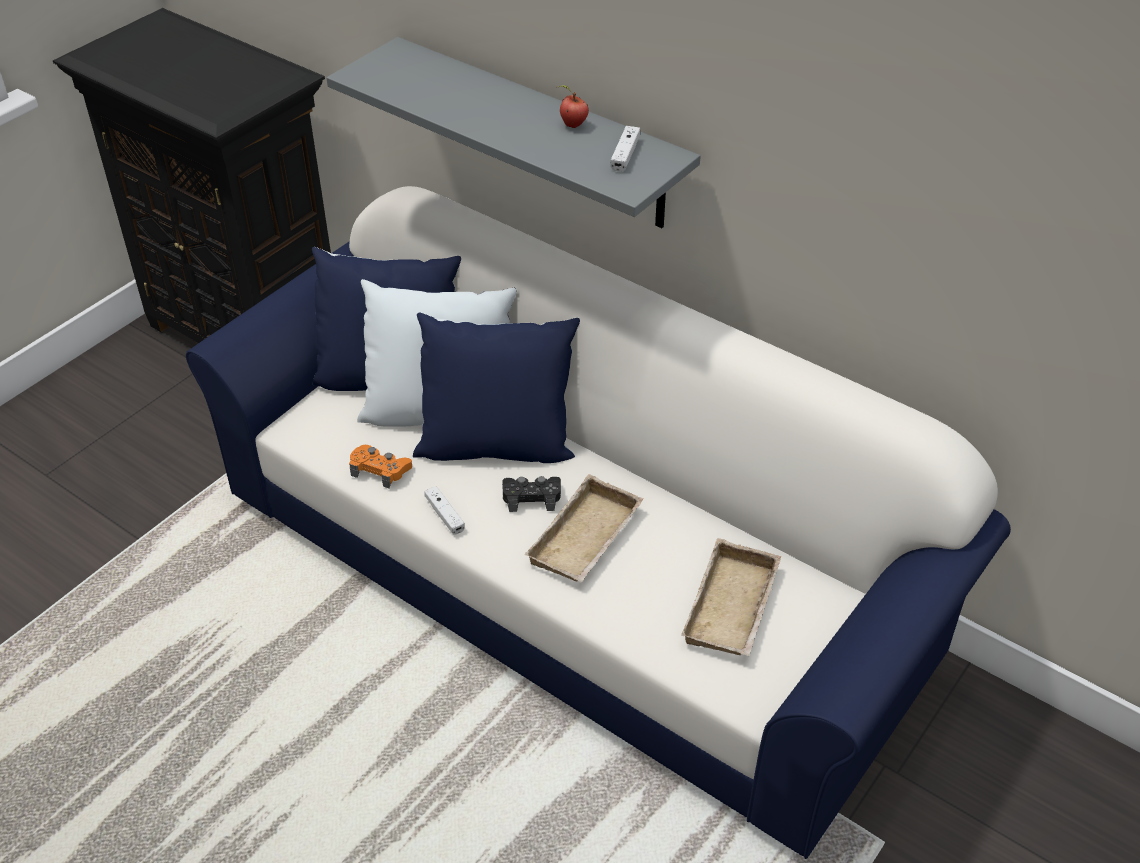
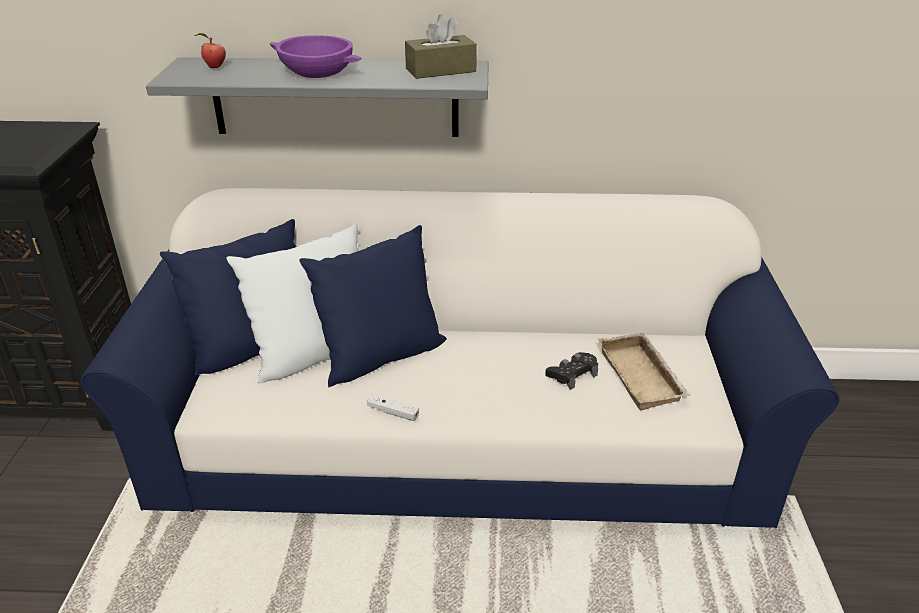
camera: 35 degrees left, 10 degrees down
(380, 470) = (311, 406): orange game controller -> none
(499, 112) = (318, 72): none -> purple bowl
(531, 497) = (444, 373): black game controller -> black game controller (572, 374)
(572, 125) = (381, 66): apple -> apple (214, 67)
(587, 540) = (510, 381): beige tray -> none
(625, 155) = (440, 70): white game controller -> brown tissue box

